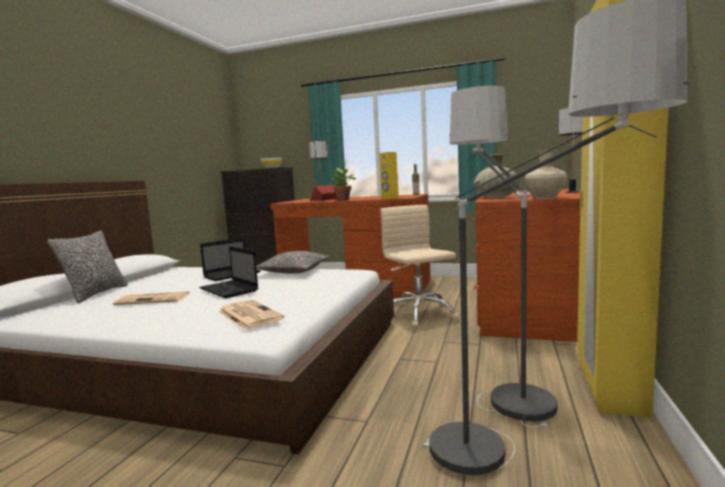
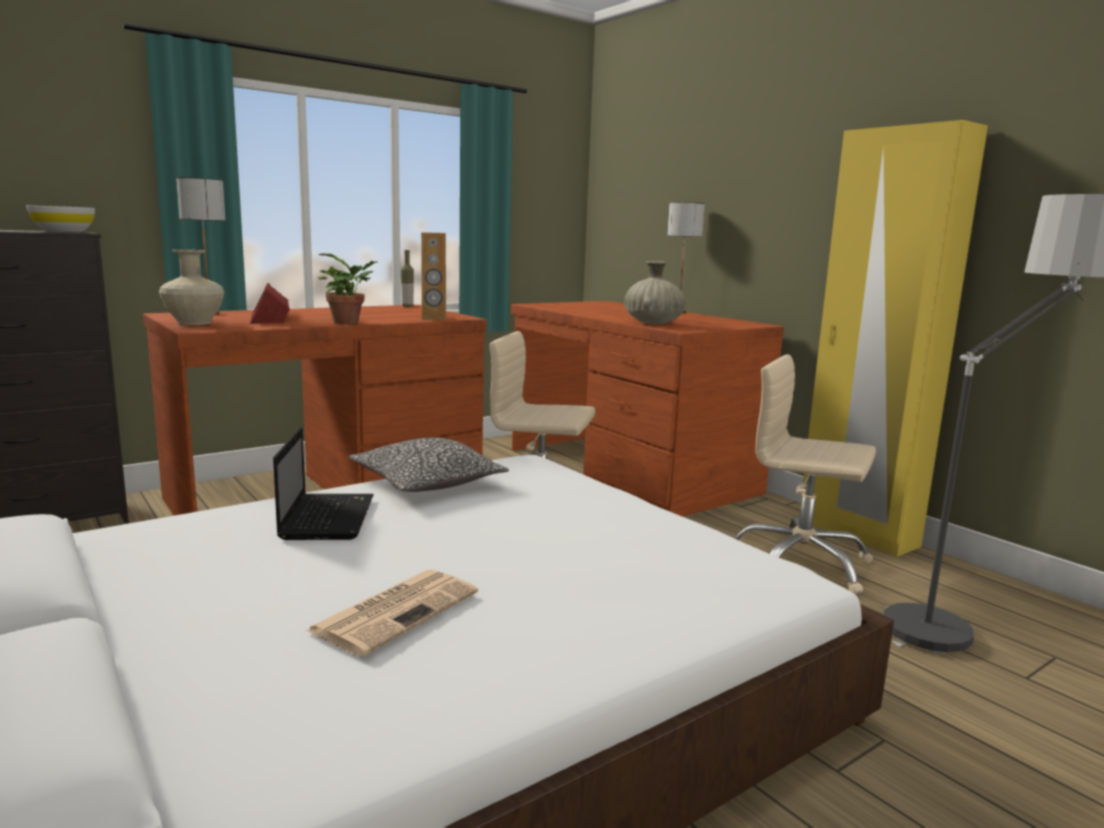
camera: 55 degrees left, 5 degrees up
(95, 294) = (131, 670): pillow -> none
(230, 290) = (478, 543): laptop -> none
(248, 315) = (693, 564): newspaper -> none
(389, 198) = (434, 318): yellow speaker -> brown speaker
(498, 383) = (800, 563): floor lamp -> beige office chair
(544, 198) = (728, 326): beige vase -> beige vase (193, 323)

